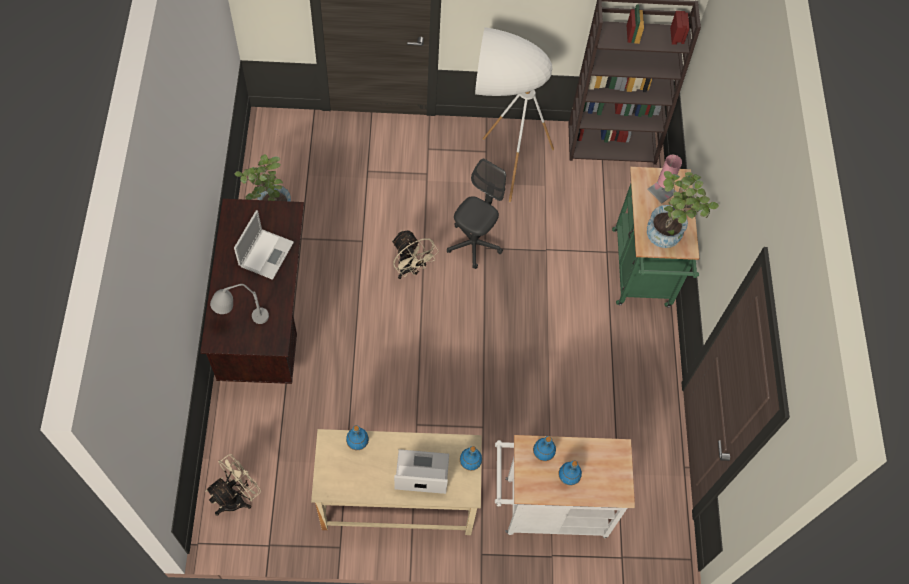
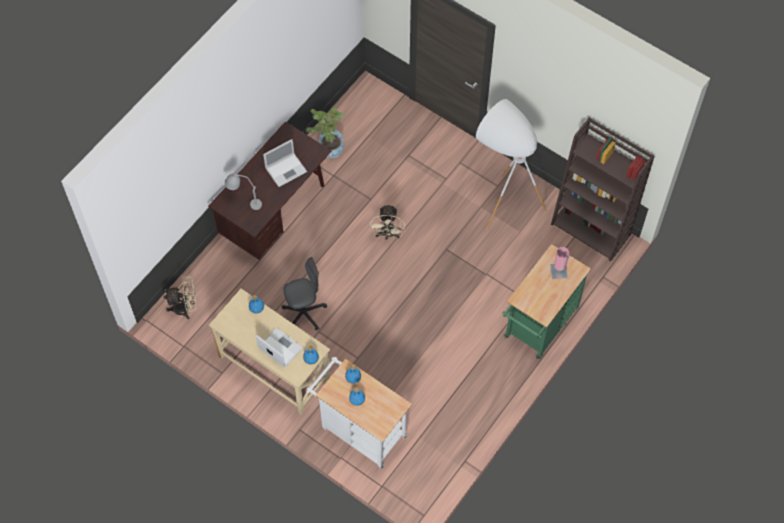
camera: 40 degrees right, 0 degrees up
(474, 244) = (441, 242): grey office chair -> grey office chair (304, 313)
(669, 232) = (541, 300): potted plant -> none

